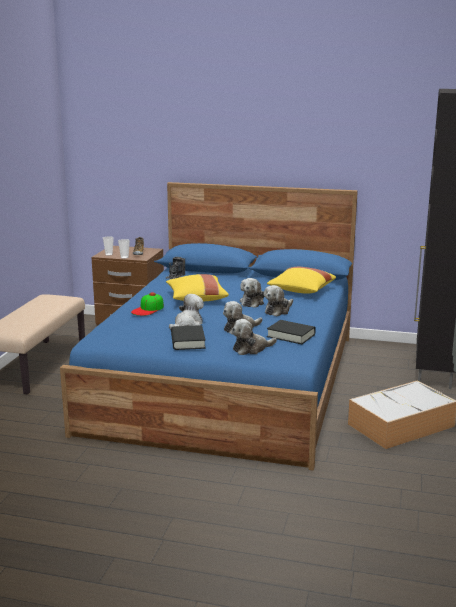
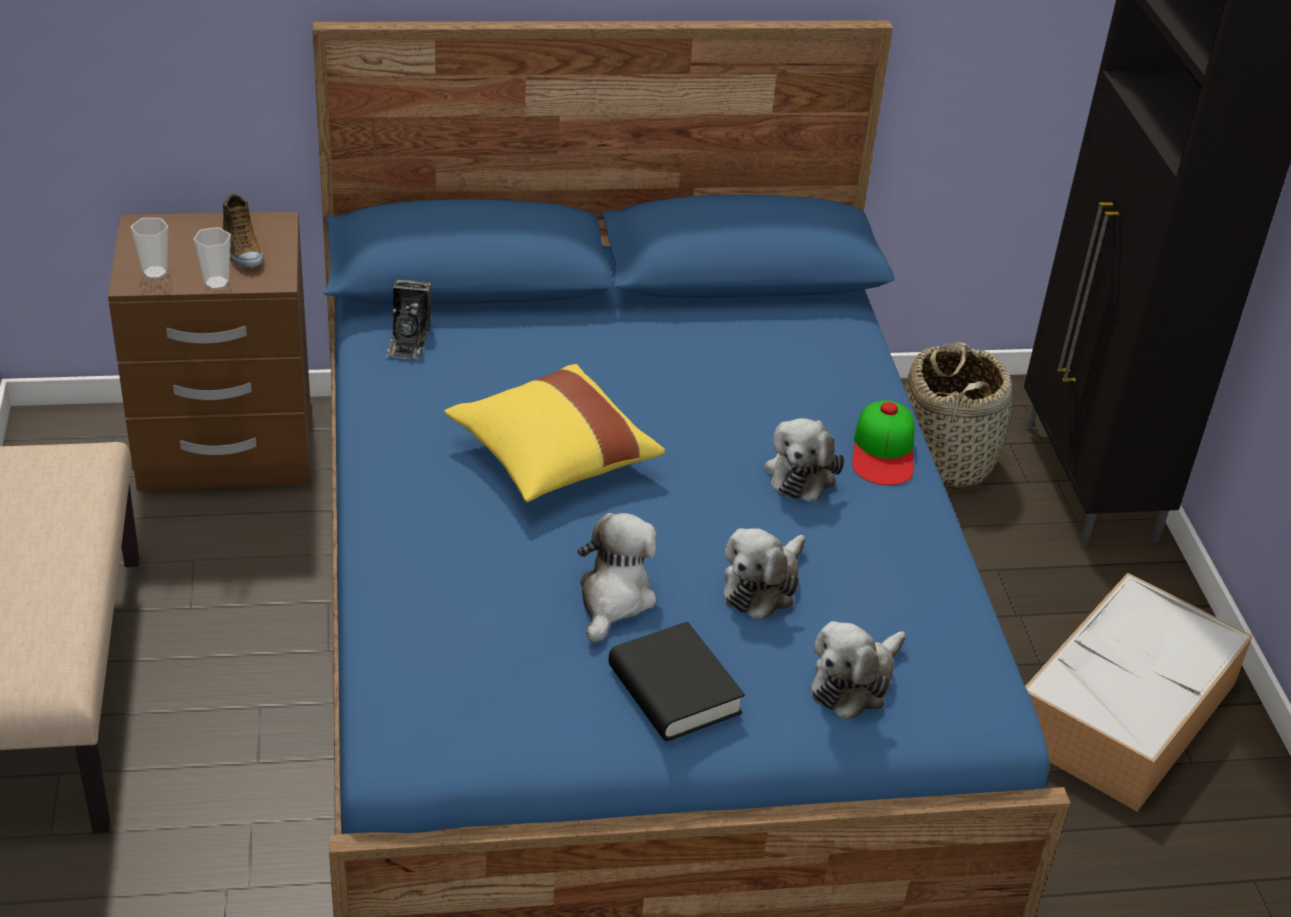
camera: 25 degrees left, 20 degrees up
(148, 309) = (461, 548): cap -> cap (883, 451)
(252, 302) = (708, 441): plush toy -> none
(291, 335) = (909, 591): black book -> none
(301, 291) = (795, 356): yellow pillow -> none
(378, 359) = (944, 459): none -> basket

